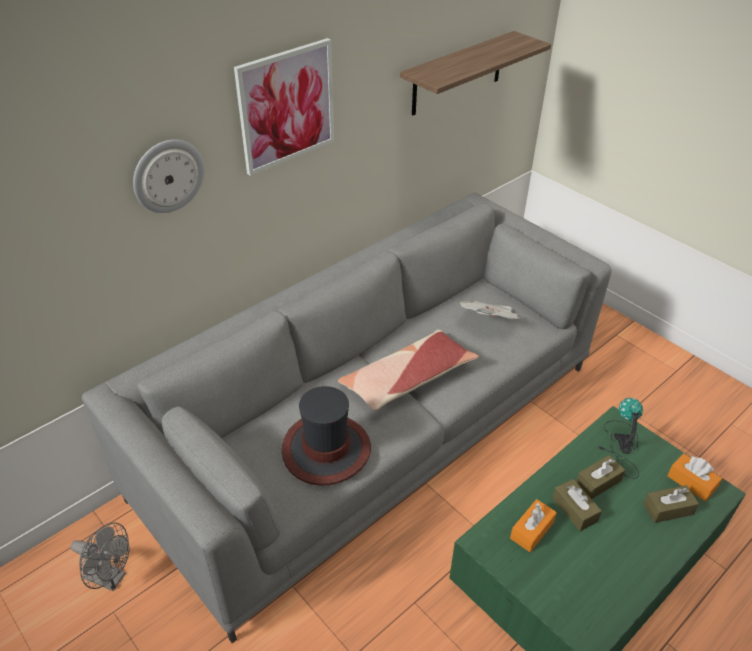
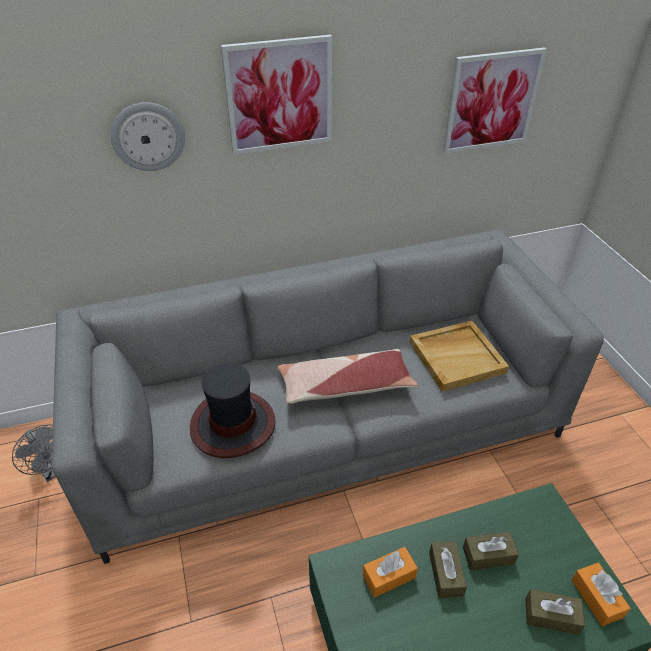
camera: 25 degrees right, 0 degrees up
(458, 74) = (491, 101): shelf -> picture
(489, 321) = (457, 357): newspaper -> beige tray
(621, 446) = (536, 528): table lamp -> none

